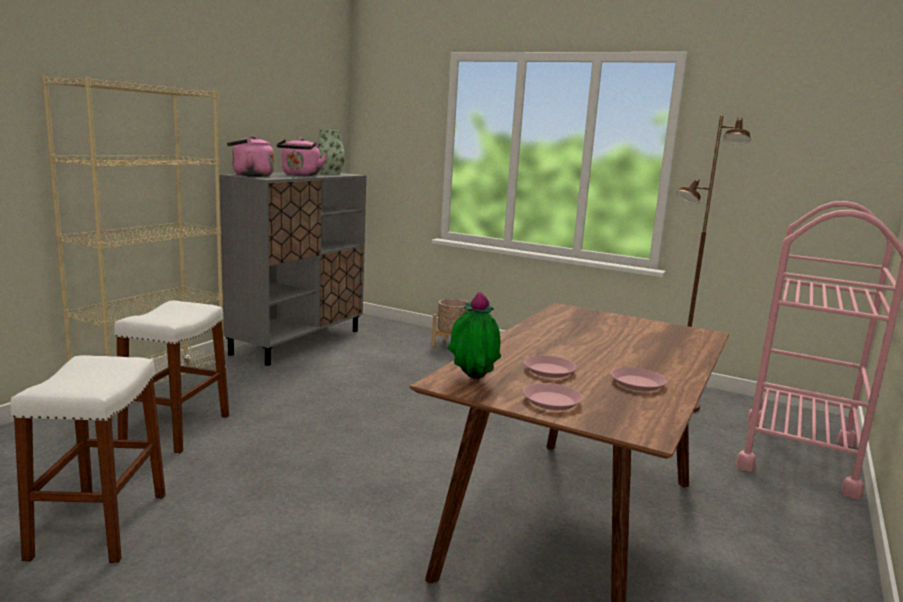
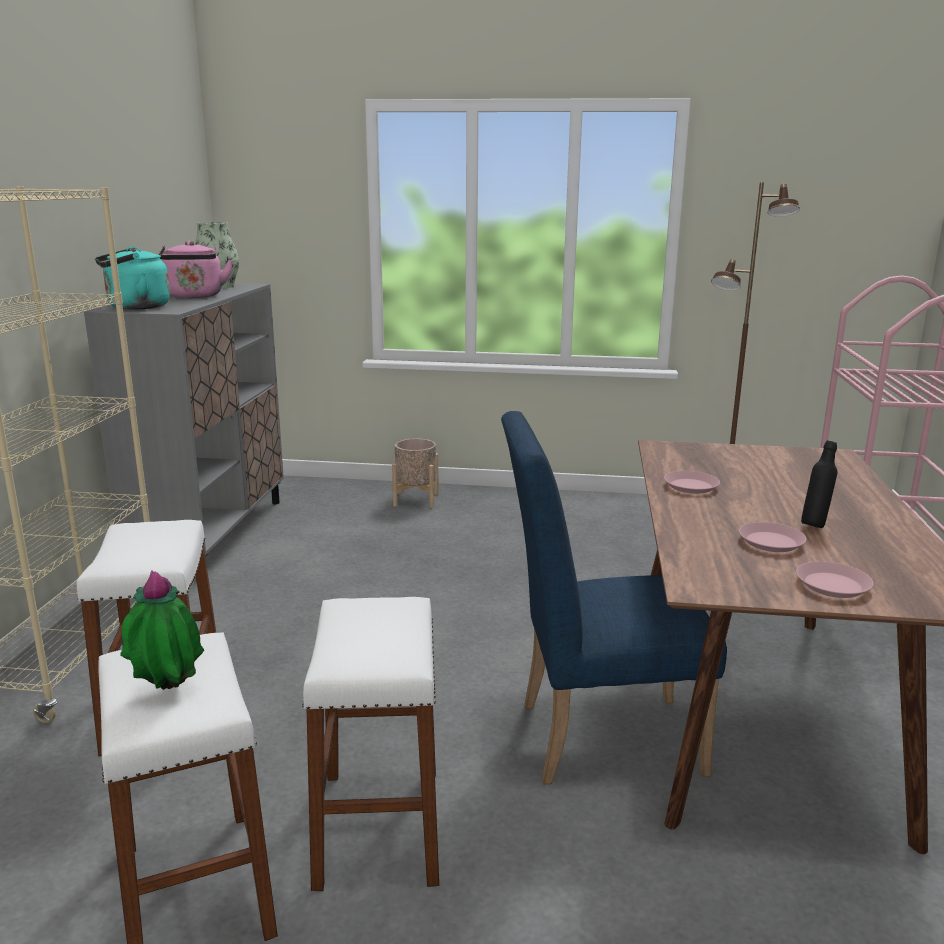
camera: 20 degrees left, 5 degrees up
(235, 523) = (379, 826): none -> white stool
(250, 175) = (135, 307): pink kettle -> turquoise kettle
(431, 512) = (594, 737): none -> blue chair
(472, 380) = (719, 577): potted plant -> potted plant (167, 691)
(605, 368) = (814, 525): none -> black bottle
(637, 383) = (871, 539): pink plate -> pink plate (691, 486)

